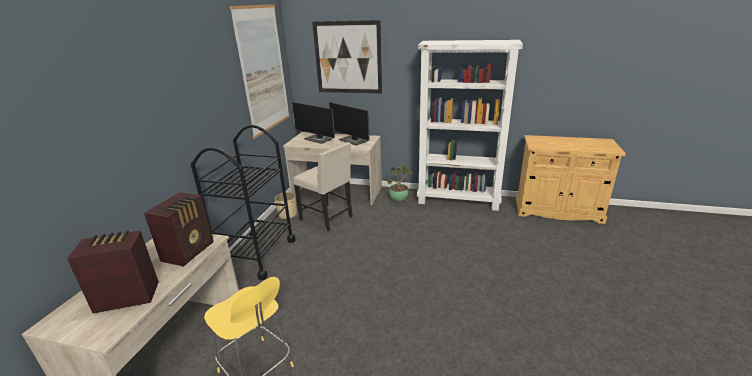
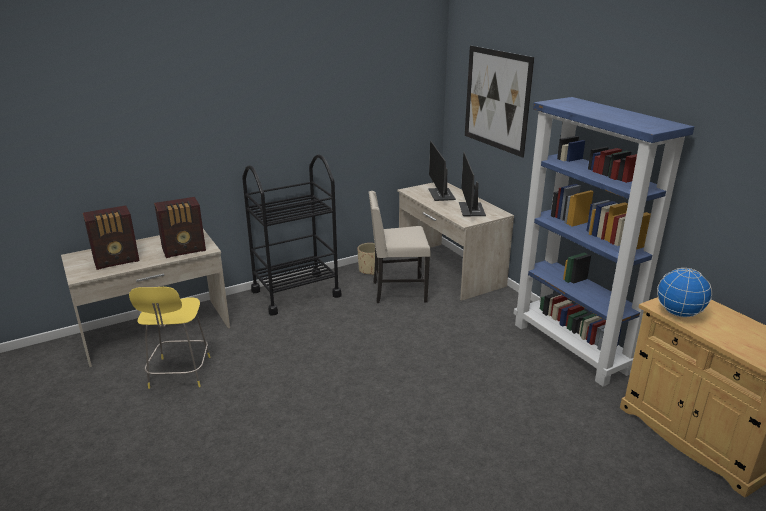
camera: 45 degrees right, 0 degrees up
(126, 297) = (117, 260): radio -> radio turned 120 degrees clockwise
(263, 69) = (388, 96): picture -> none
(328, 218) = (397, 292): beige chair -> beige chair turned 90 degrees clockwise
(399, 200) = (499, 310): potted plant -> none
(458, 200) = (571, 348): white bookcase -> blue bookcase
(547, 145) = (678, 313): none -> globe

